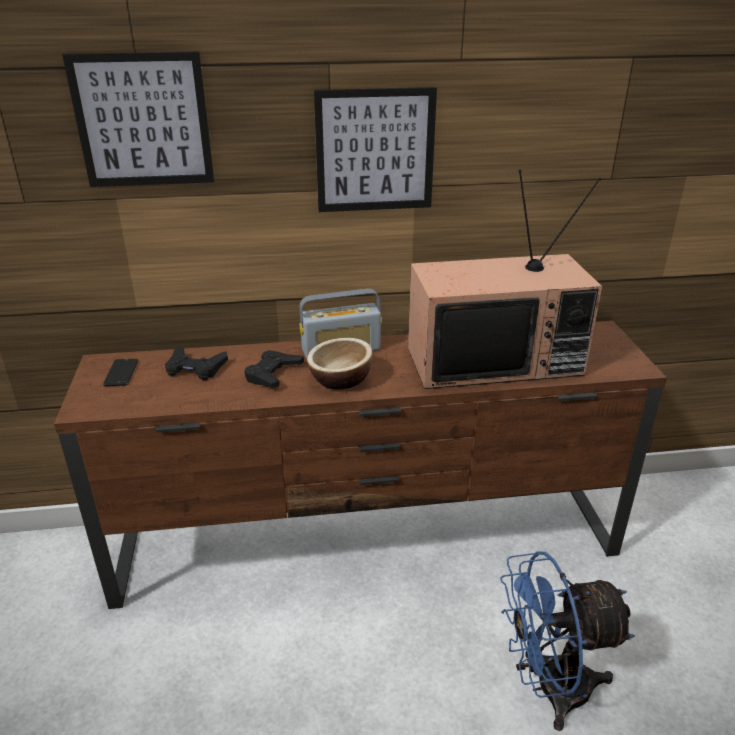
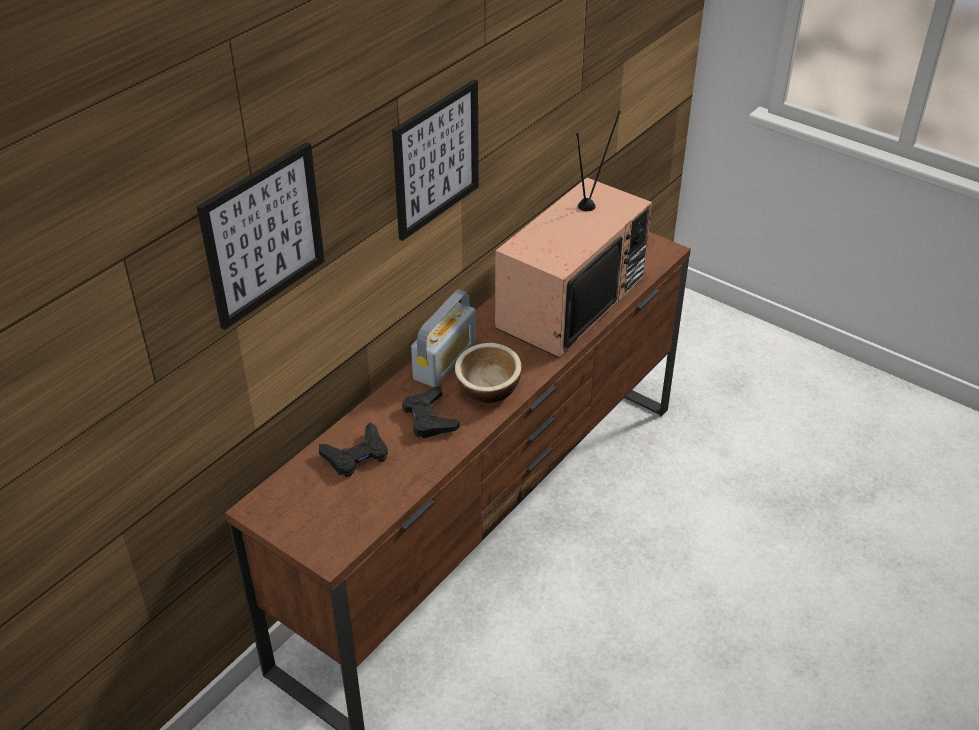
camera: 45 degrees left, 10 degrees up
(121, 373) = (299, 503): phone -> none
(549, 688) = (721, 537): blue fan -> none

